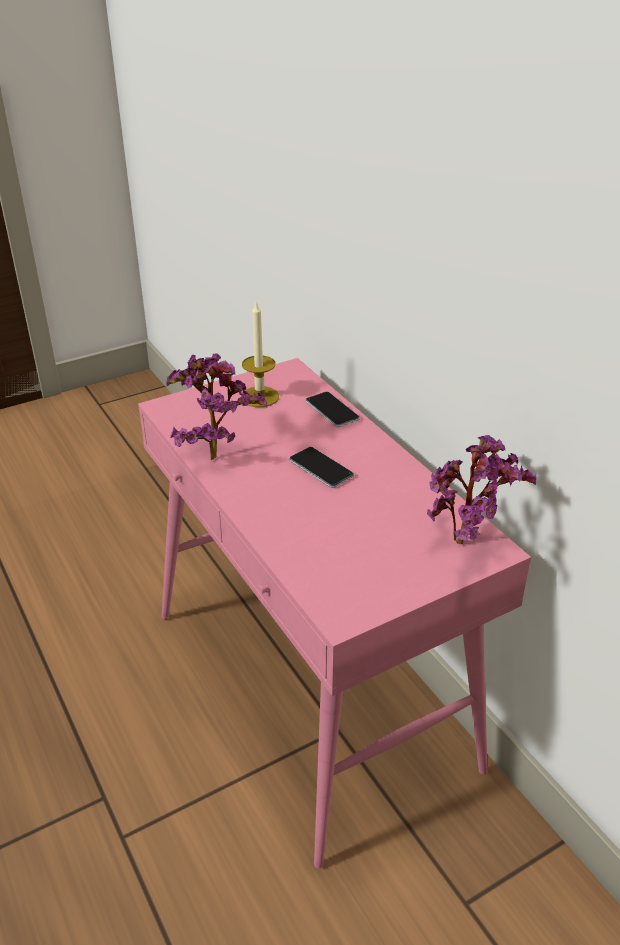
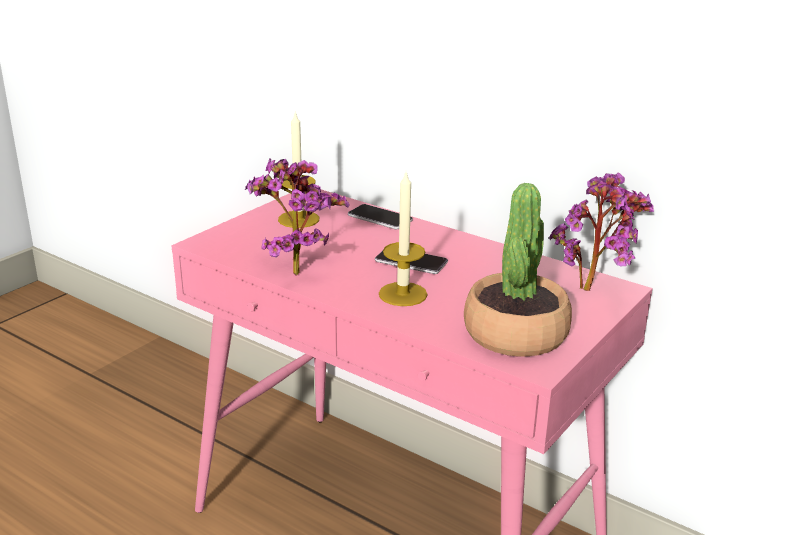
camera: 25 degrees left, 10 degrees down
(285, 503) = (403, 294): none -> candle
(350, 575) = (516, 334): none -> potted plant

